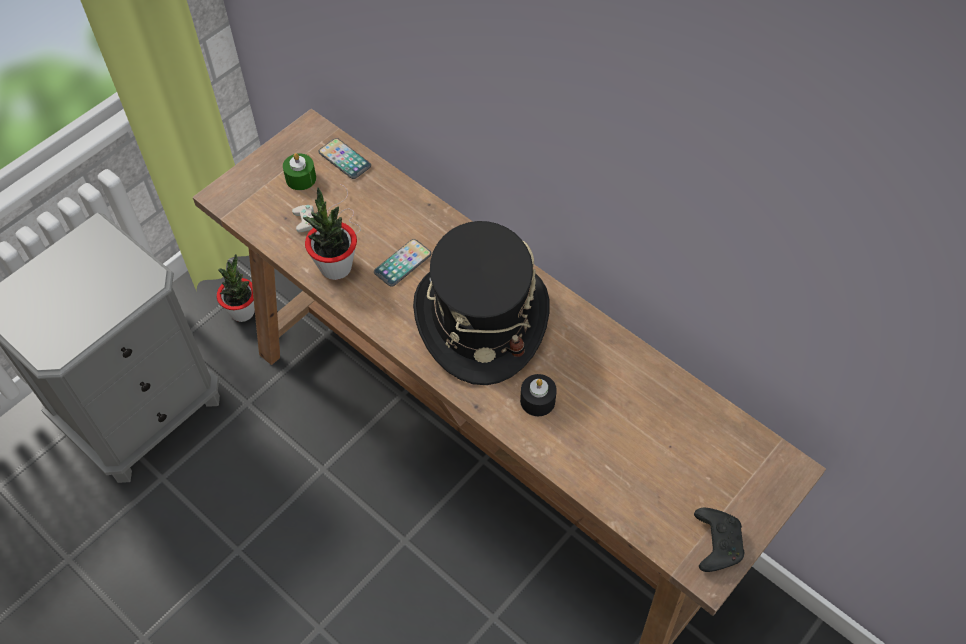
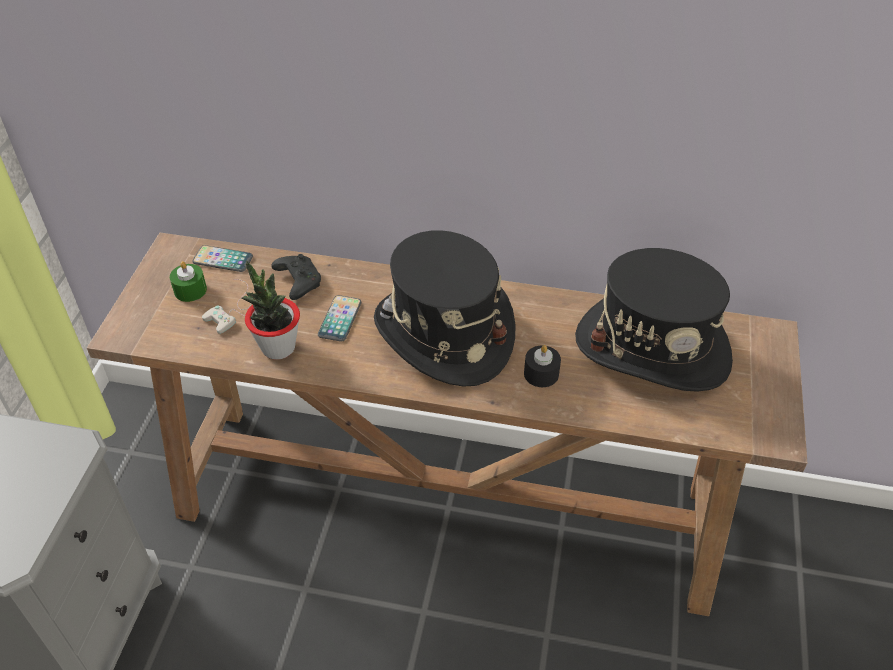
camera: 30 degrees left, 10 degrees down
(242, 311) = (135, 488): potted plant -> none
(658, 426) = (652, 348): none -> black hat
(716, 542) = (765, 412): black game controller -> black game controller (298, 281)

